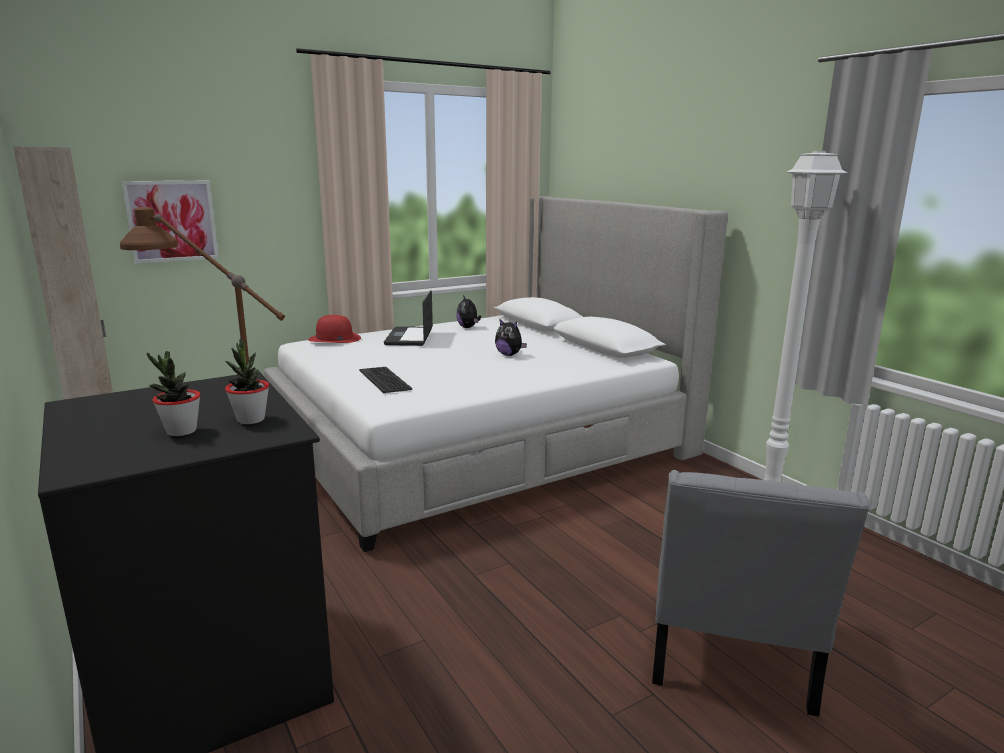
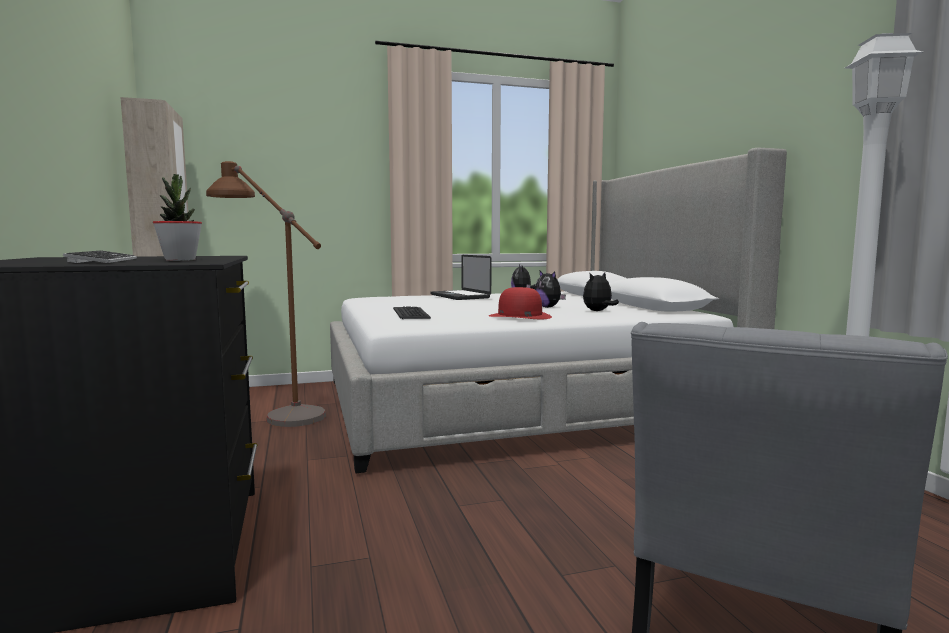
camera: 15 degrees right, 10 degrees down
(172, 221) = (261, 184): picture -> none
(181, 431) = (104, 260): potted plant -> keyboard
(334, 338) = (391, 295): red hat -> red hat (519, 316)
(409, 337) = (459, 296): laptop -> laptop turned 45 degrees counterclockwise
(560, 361) = (598, 311): none -> plush toy

